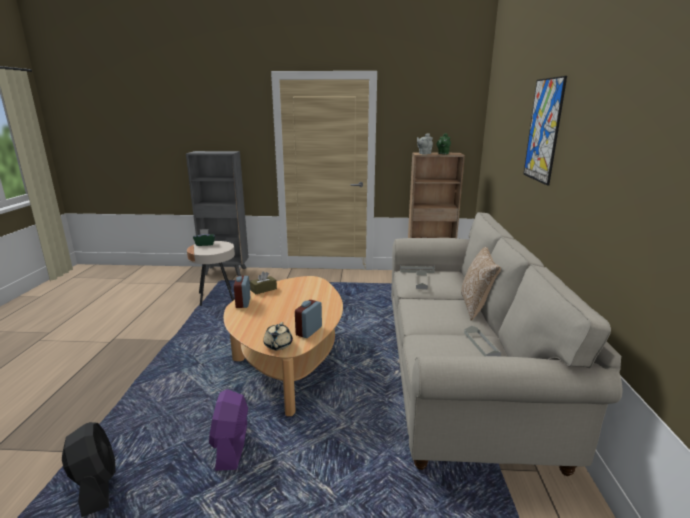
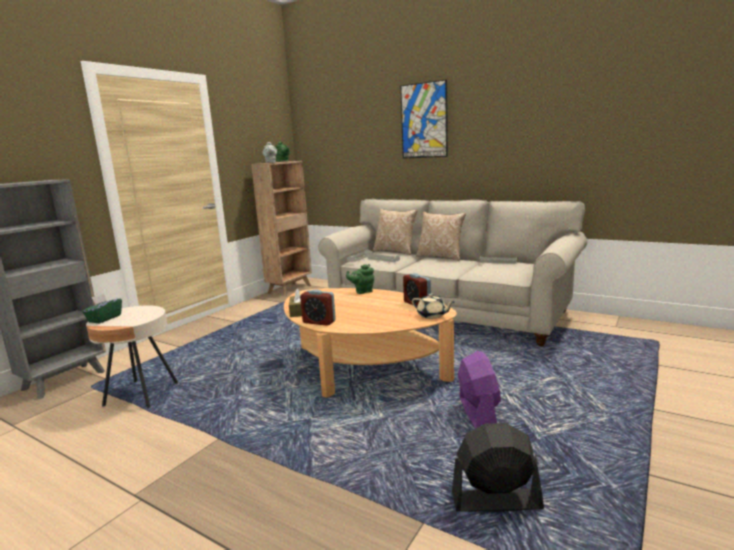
camera: 60 degrees left, 5 degrees down
(232, 446) = (477, 413): purple fan -> purple fan turned 120 degrees counterclockwise
(329, 299) = (362, 291): none -> green teapot
(463, 280) = (395, 251): none -> pillow

